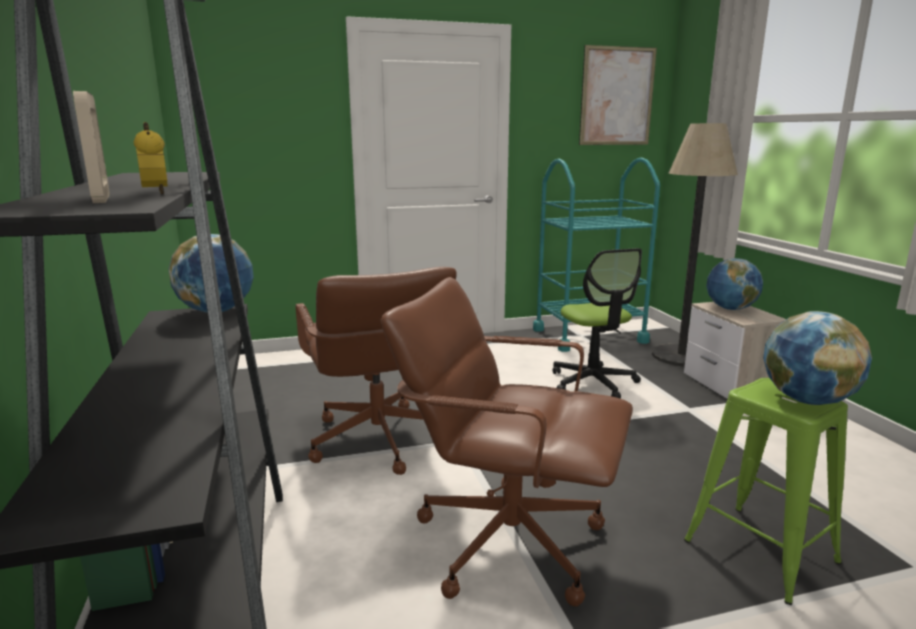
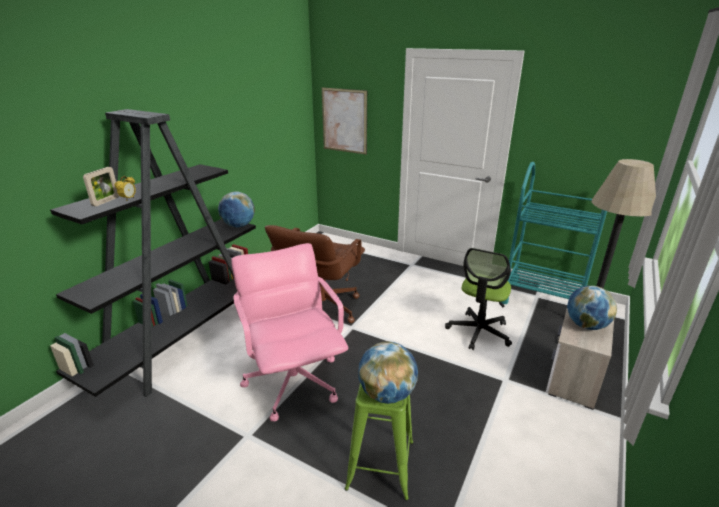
camera: 45 degrees right, 10 degrees up
(508, 540) = (294, 381): brown office chair -> pink office chair
(617, 96) = (620, 112): picture -> picture (344, 121)

